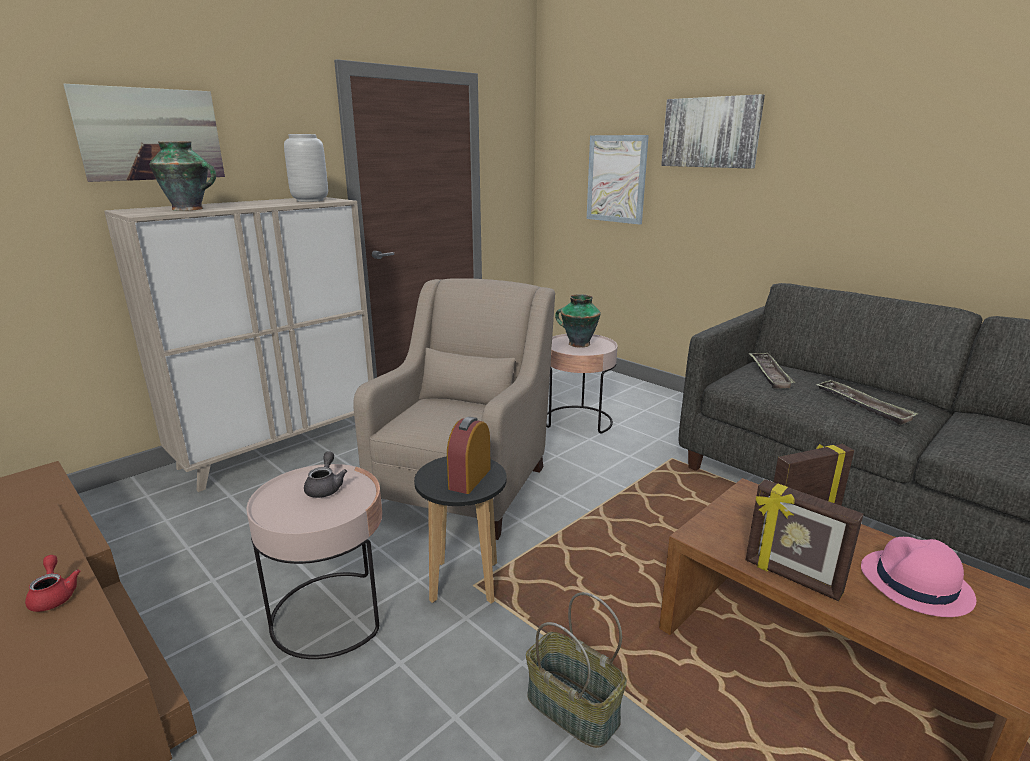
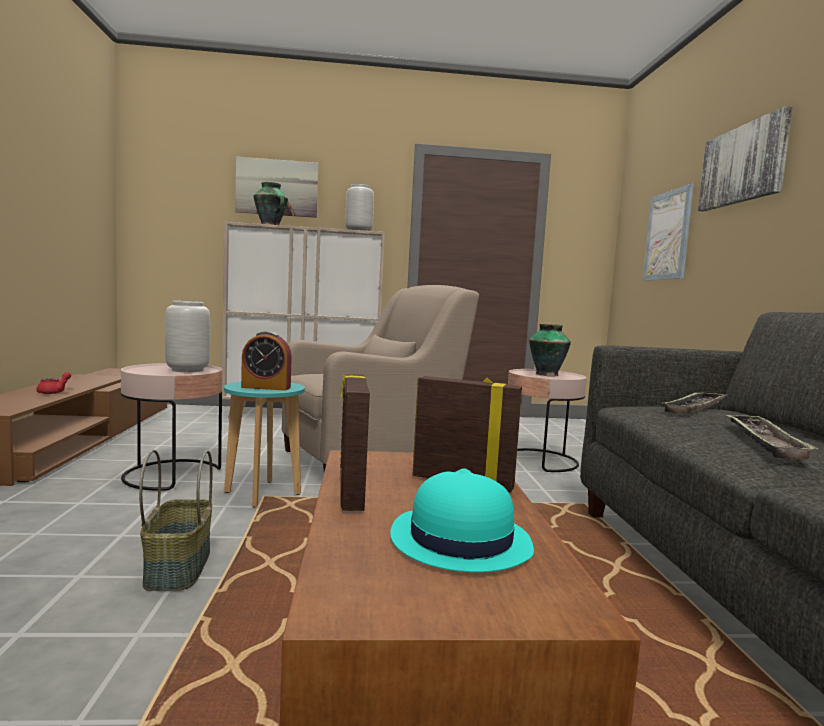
camera: 40 degrees right, 15 degrees down
(325, 487) = (187, 370): grey teapot -> grey vase
(464, 582) = (262, 493): black stool -> turquoise stool
(470, 478) = (266, 387): alarm clock -> alarm clock turned 150 degrees counterclockwise
(915, 584) = (459, 541): pink hat -> turquoise hat

